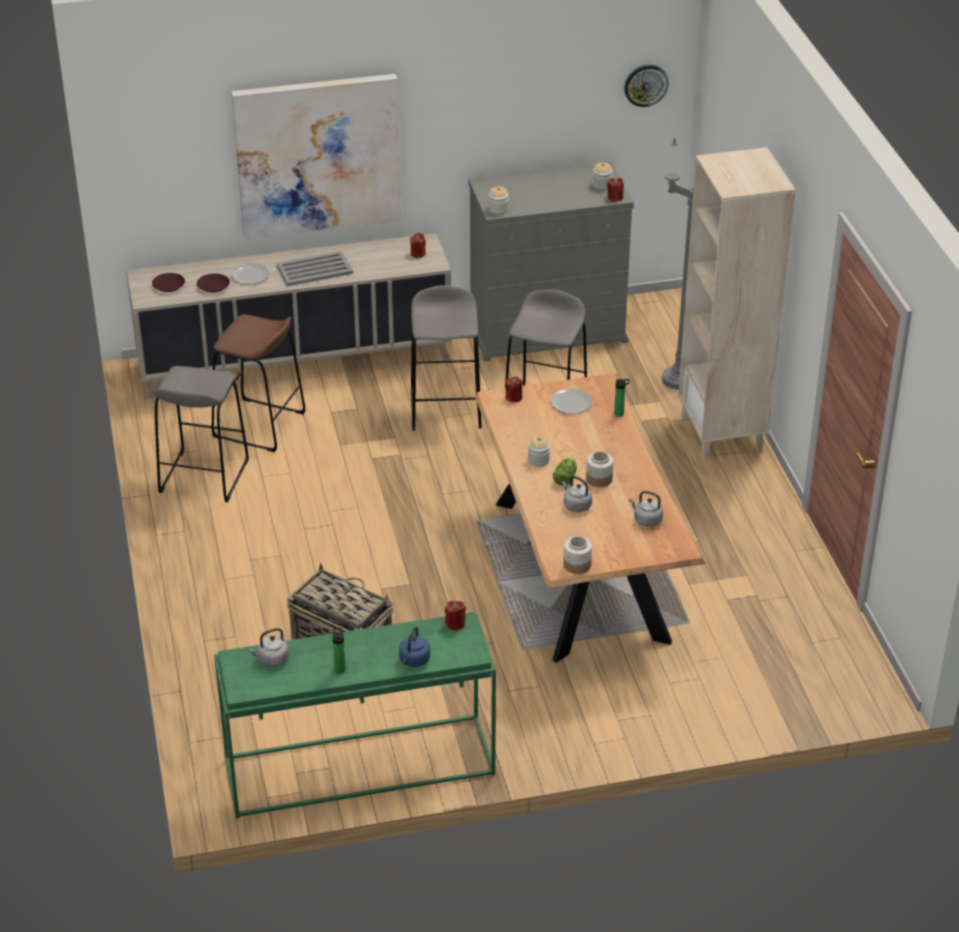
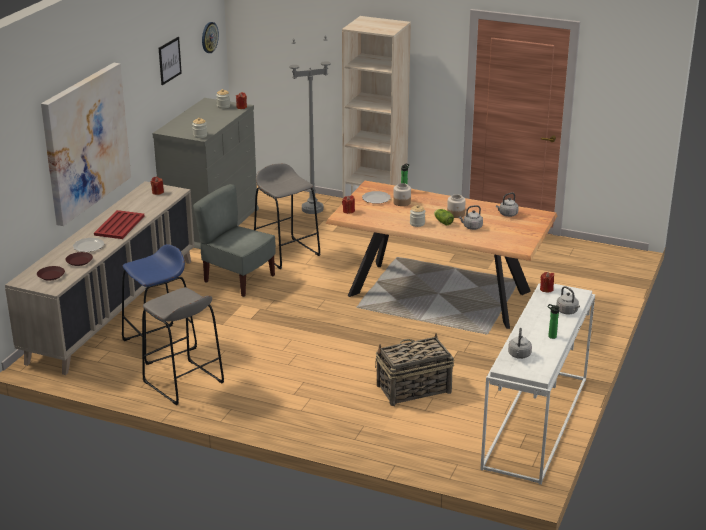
camera: 55 degrees left, 10 degrees down
(259, 425) = (160, 344): brown stool -> blue stool
(315, 270) = (120, 225): grey tray -> red tray
(358, 768) = (537, 423): green console table -> white console table
(414, 660) = (567, 311): blue kettle -> grey kettle
(446, 409) = (238, 279): grey stool -> grey chair
(533, 96) = (169, 60): none -> picture
(577, 565) = (525, 244): jar -> jar (402, 202)

